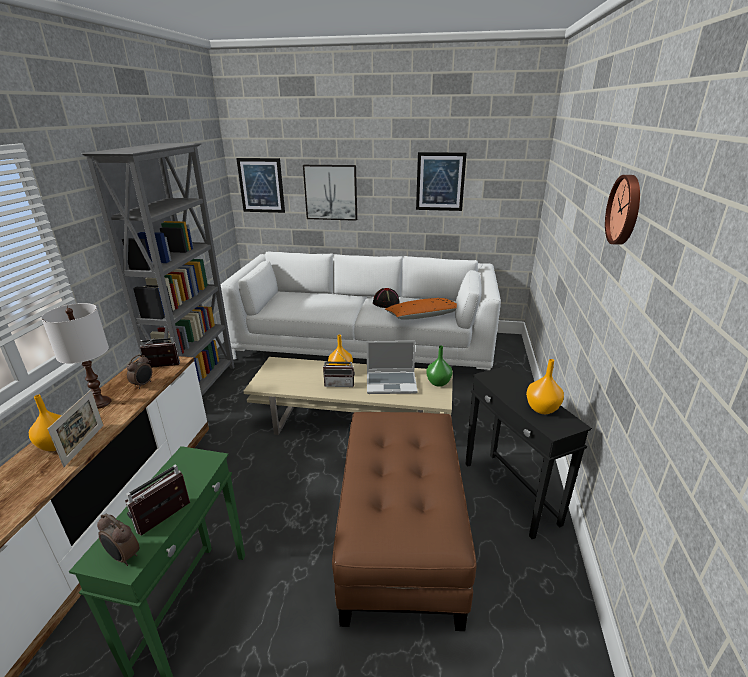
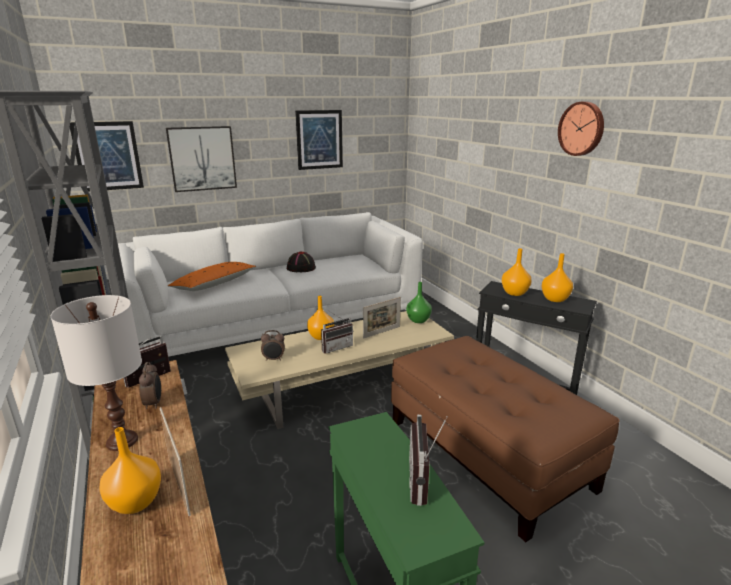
camera: 35 degrees left, 5 degrees down
(124, 557) = (440, 528): alarm clock -> alarm clock (274, 359)
(392, 383) = (381, 332): laptop -> picture frame
(423, 316) = (350, 271): orange pillow -> orange pillow (214, 284)
(508, 387) = (515, 293): none -> orange vase

